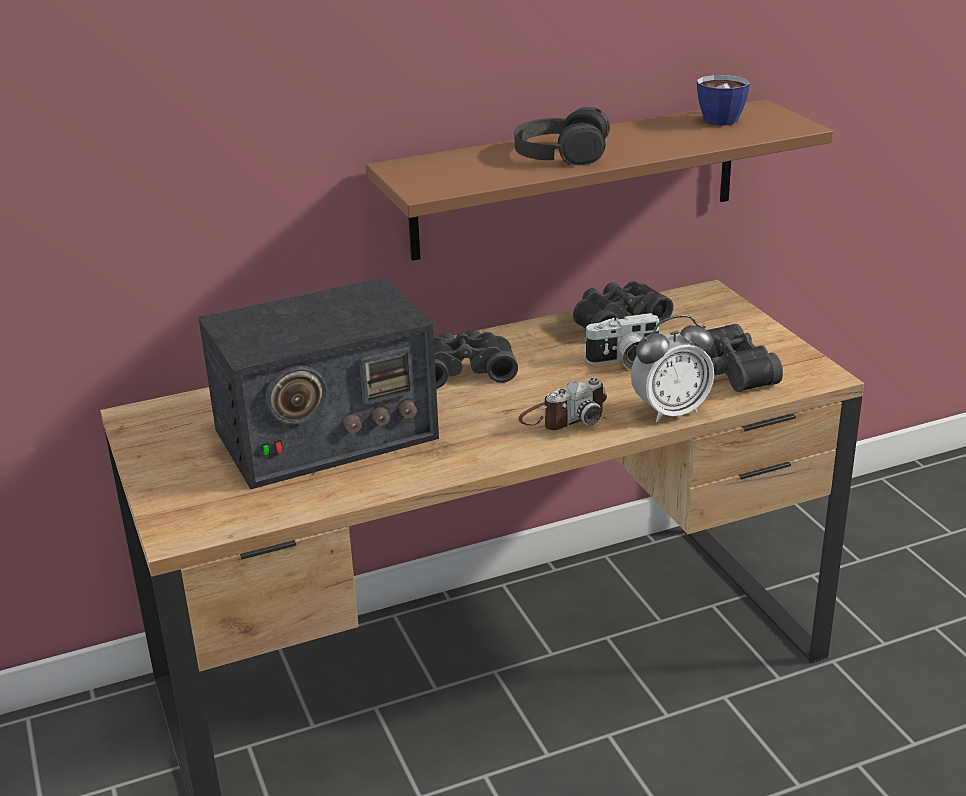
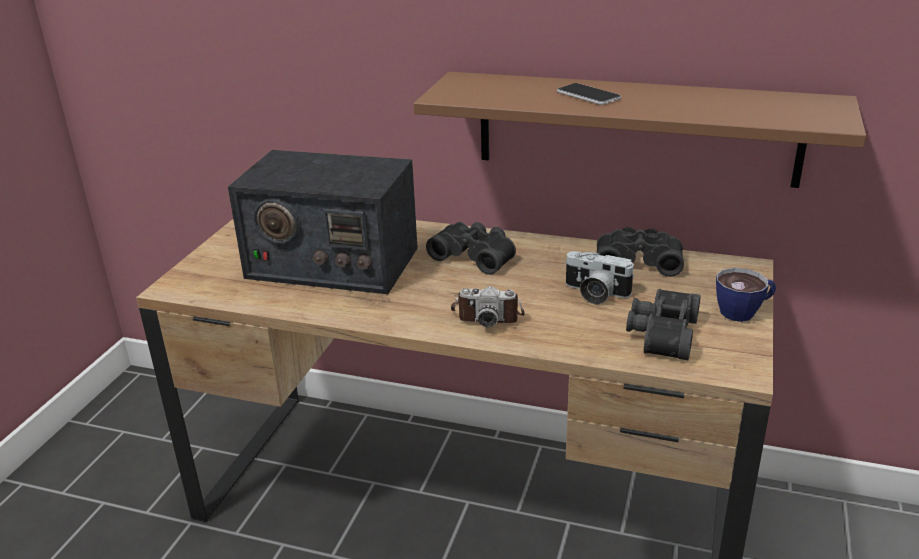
camera: 40 degrees right, 0 degrees up
(561, 153) = (588, 95): black headphones -> phone
(670, 411) = (568, 344): alarm clock -> none
(724, 118) = (779, 102): cup -> cup (744, 311)

